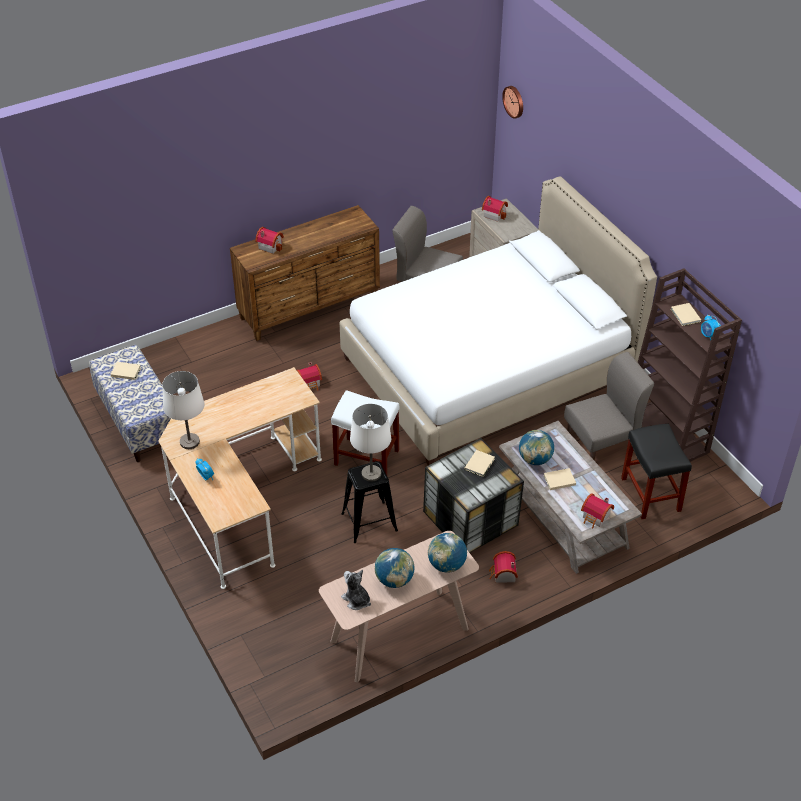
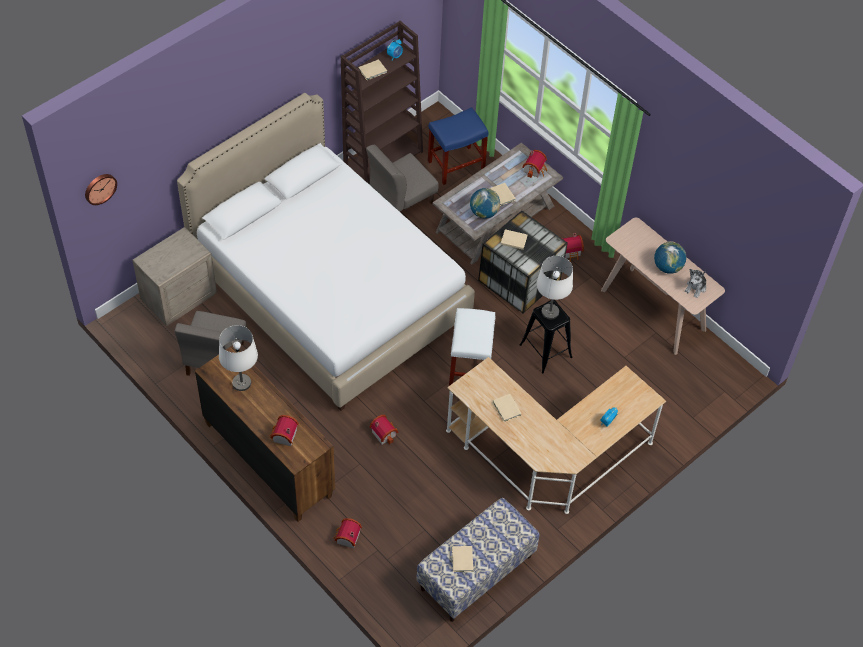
camera: 105 degrees left, 10 degrees up
(190, 442) = (570, 446): white table lamp -> white table lamp (241, 383)
(252, 404) = (506, 409): none -> beige book
(446, 565) = (640, 237): globe -> none
(494, 214) = (162, 266): toy house -> toy house (346, 538)
(602, 439) = (401, 200): grey chair -> grey chair turned 90 degrees counterclockwise
(650, 494) = (455, 165): black stool -> blue stool

